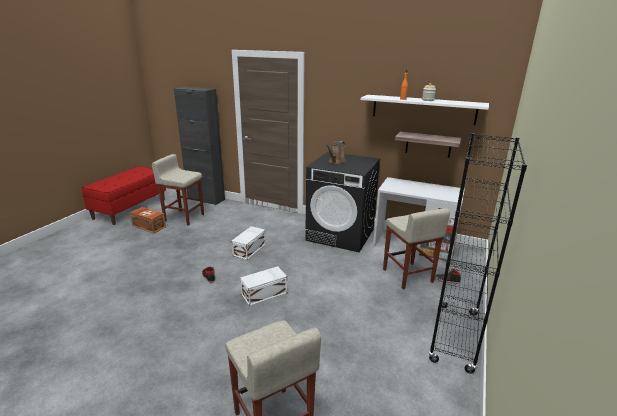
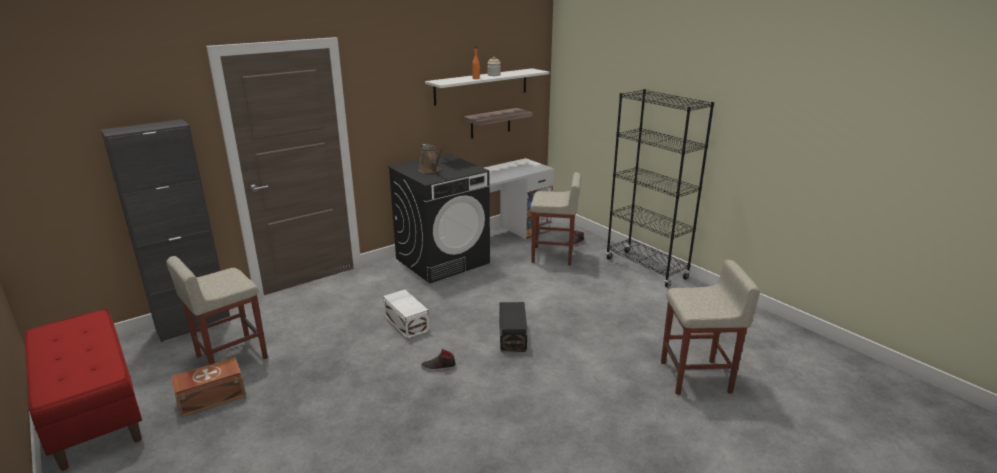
camera: 60 degrees left, 0 degrees up
(265, 294) = (513, 336): white storage box -> black storage box

